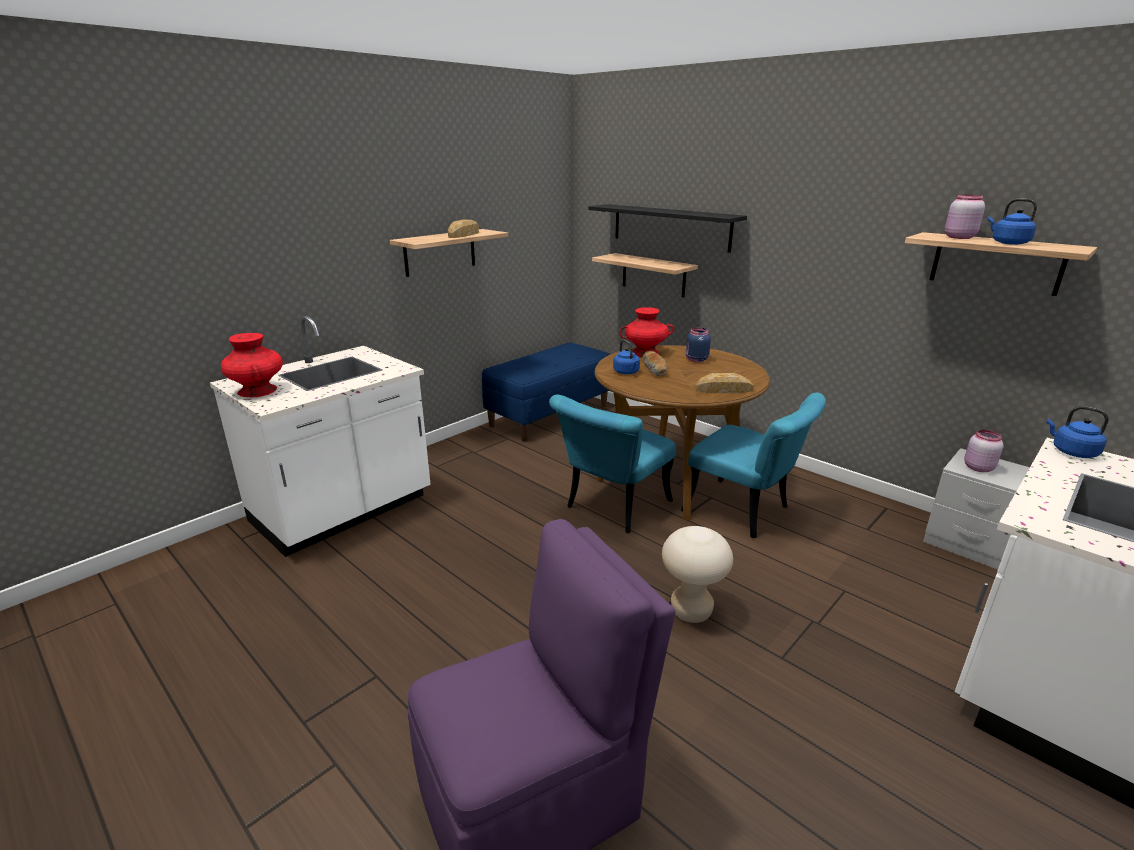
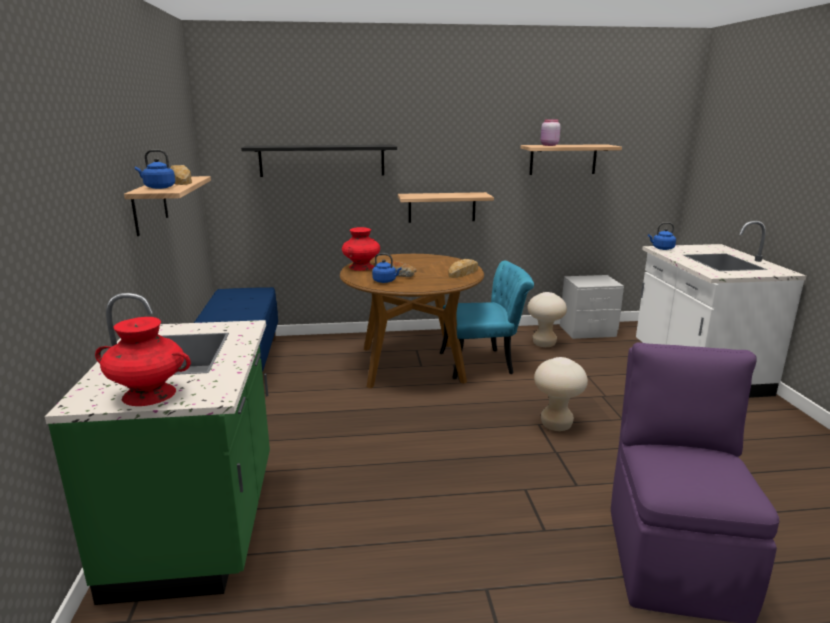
camera: 50 degrees left, 5 degrees down
(343, 511) = (200, 525): white counter -> green counter
(612, 508) = (414, 399): turquoise chair -> none
(653, 275) = (309, 205): shelf -> shelf (442, 207)
(696, 360) = (403, 262): blue jar -> none
(865, 528) = (544, 344): none -> beige stool
(977, 468) = (586, 282): pink jar -> none
(1008, 243) = (577, 145): blue kettle -> blue kettle (158, 187)

